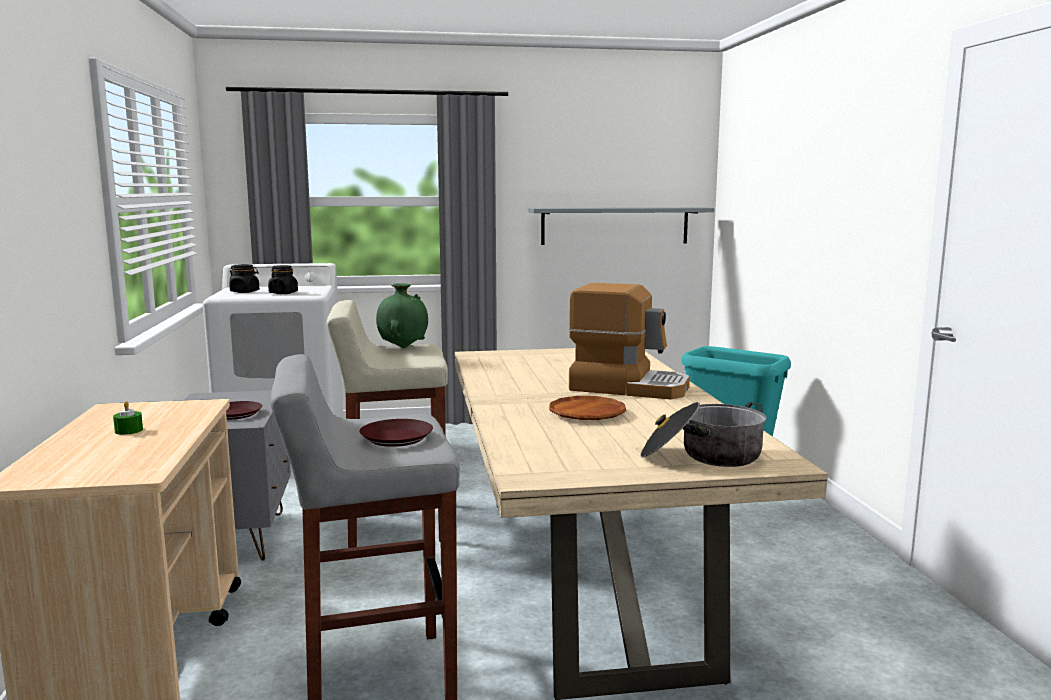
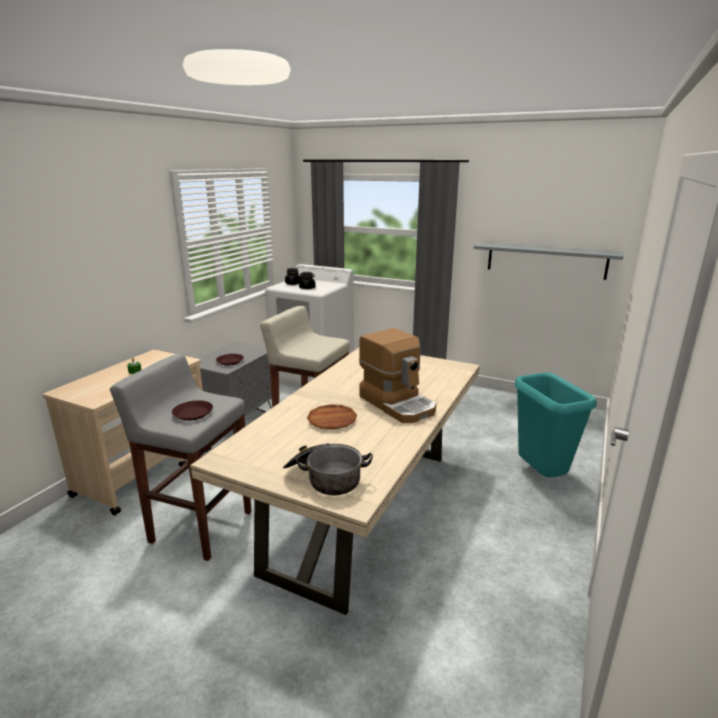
camera: 35 degrees right, 10 degrees up
(403, 348) = (323, 339): green vase -> none

